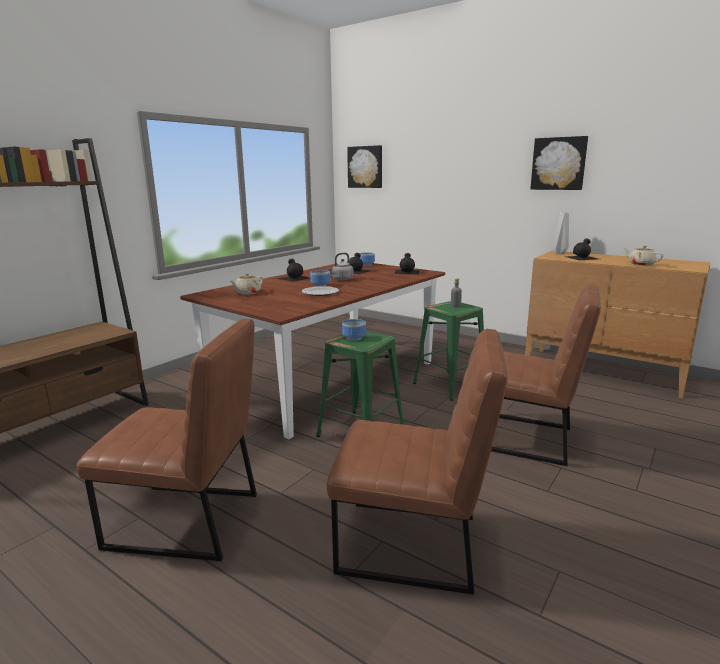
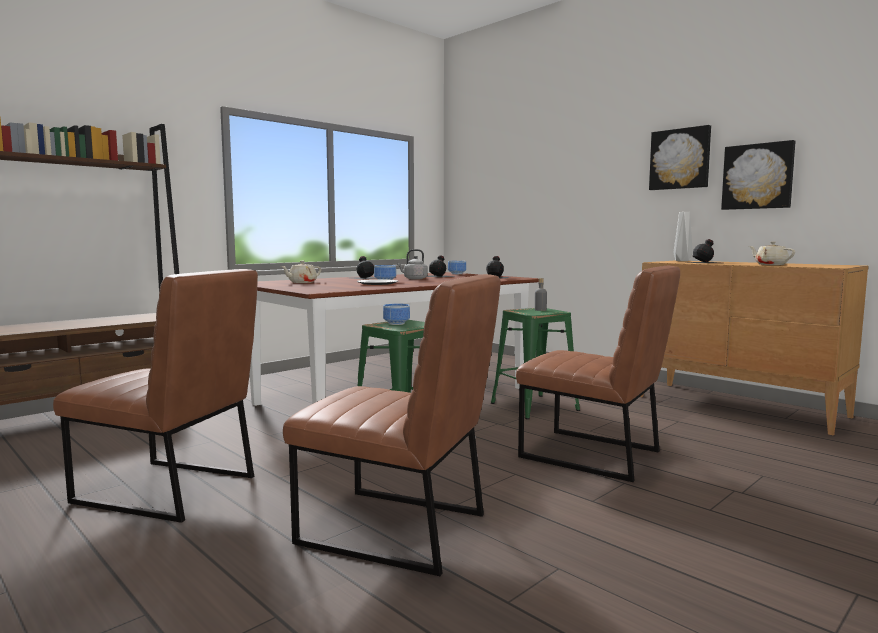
camera: 10 degrees right, 10 degrees down
(365, 167) = (475, 178): picture -> picture (758, 176)

